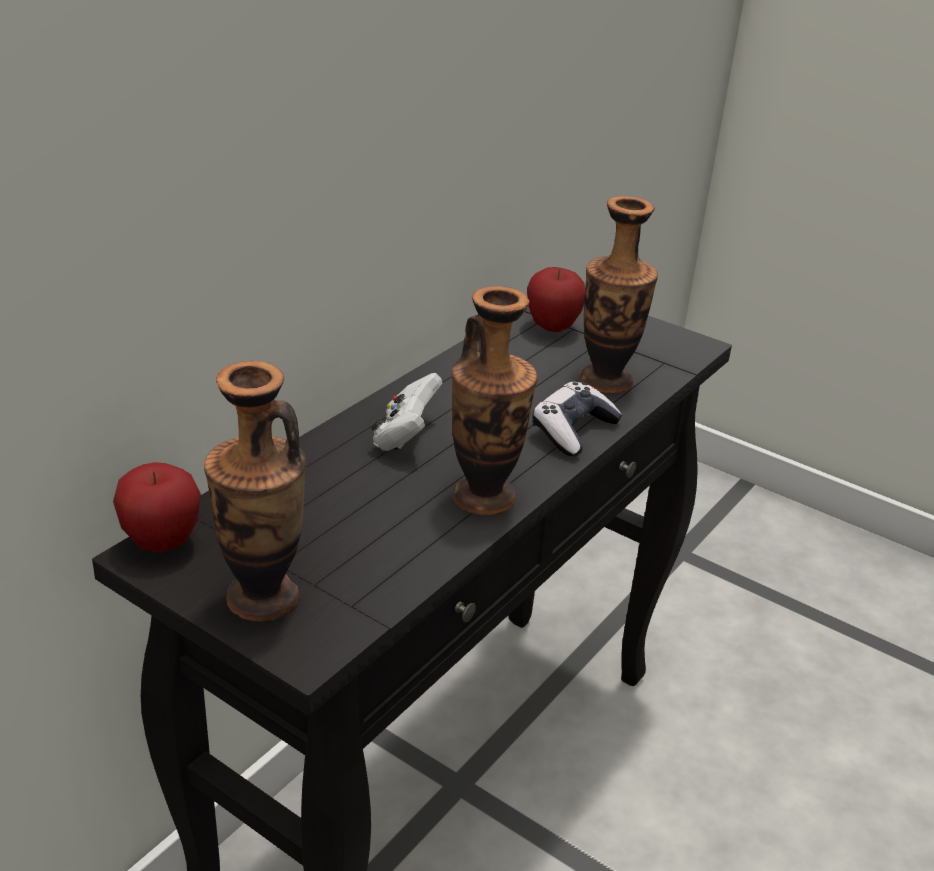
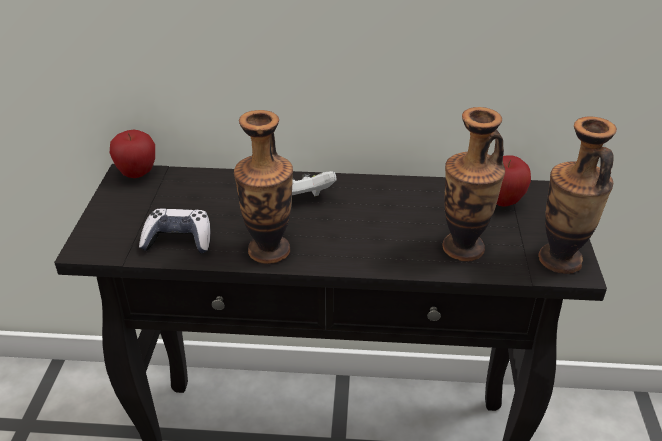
camera: 60 degrees right, 5 degrees up
(262, 598) = (116, 218): vase -> vase (560, 259)
(573, 431) = (382, 257): game controller -> game controller (178, 240)

